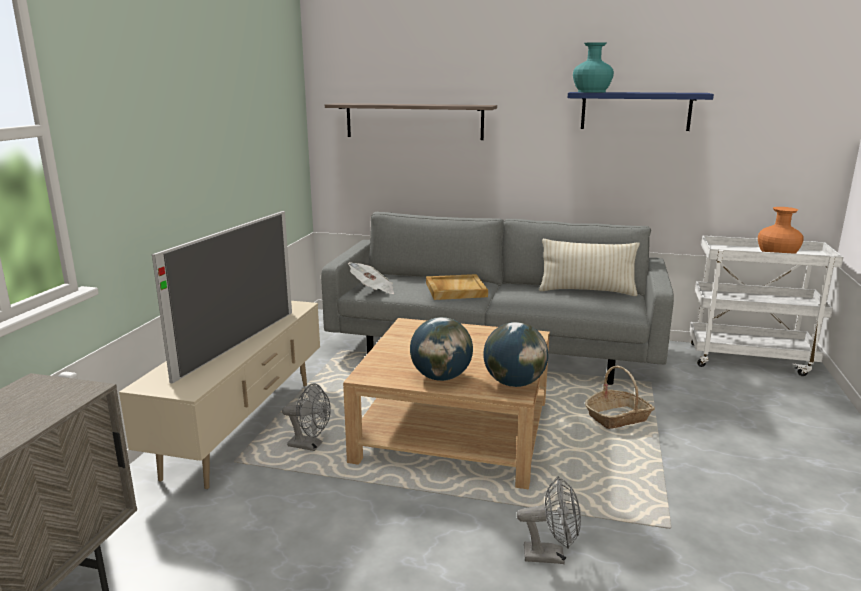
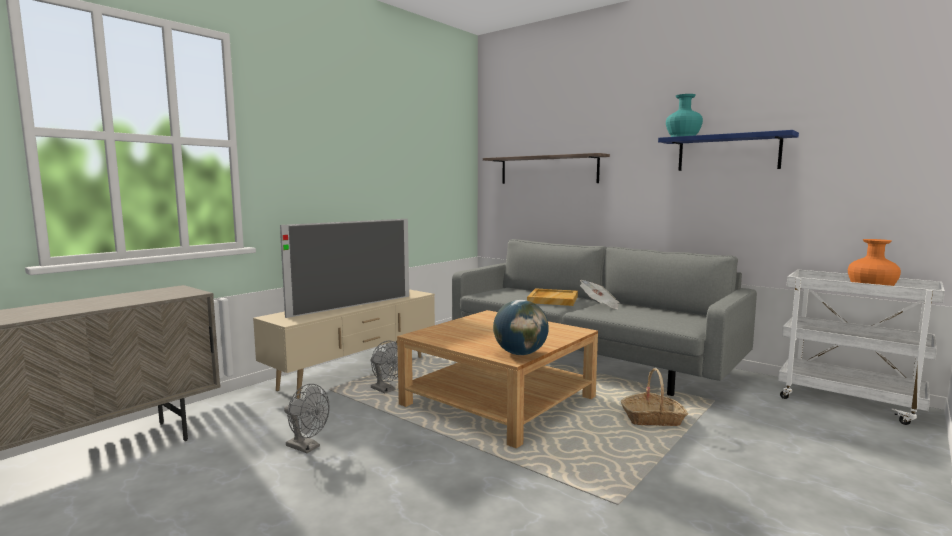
camera: 25 degrees right, 10 degrees down
(373, 290) = (489, 294): newspaper -> newspaper (599, 305)
(440, 377) = (468, 342): globe -> none
(551, 555) = (488, 494): grey fan -> grey fan (307, 447)
(587, 291) = (669, 312): beige pillow -> none

